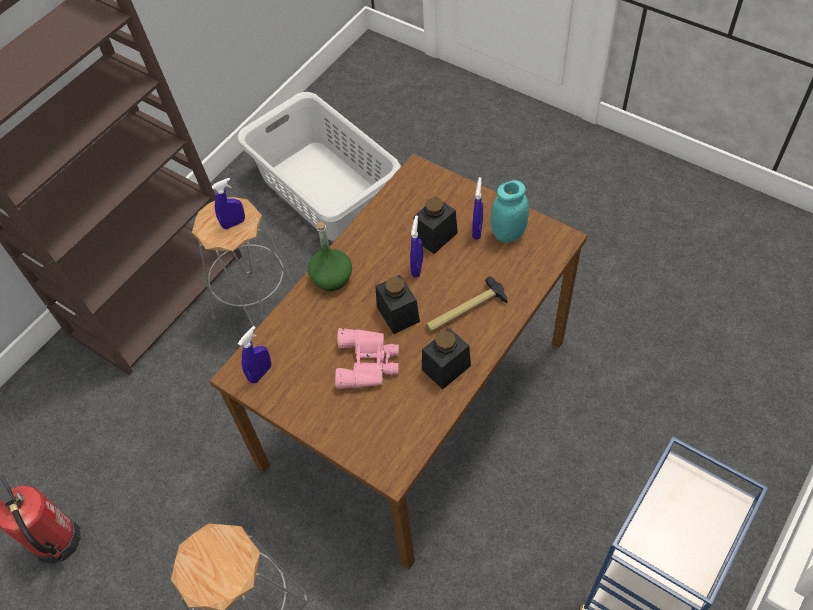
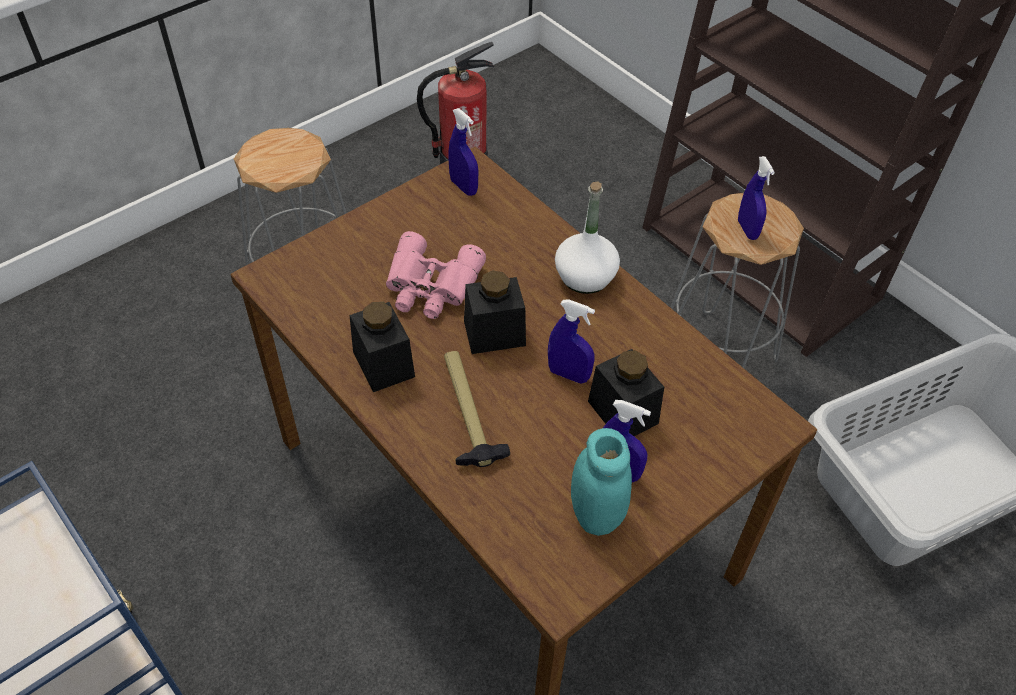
camera: 100 degrees right, 5 degrees down
(332, 277) = (585, 277): green bottle -> white bottle

